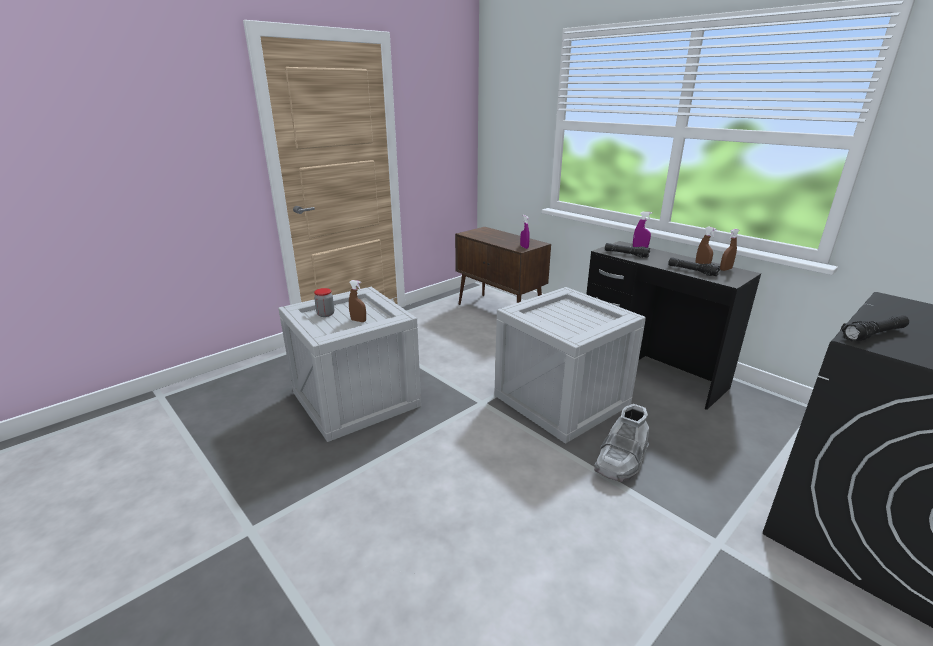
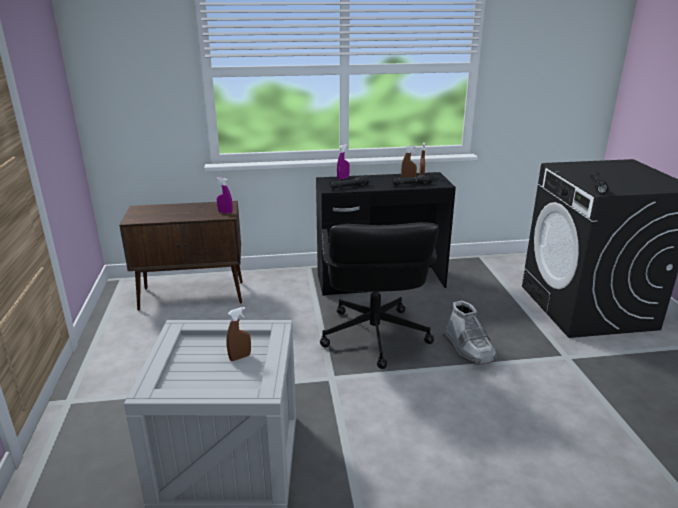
camera: 55 degrees left, 0 degrees up
(325, 314) = (189, 374): jar -> none
(561, 400) = (373, 336): crate -> black office chair

